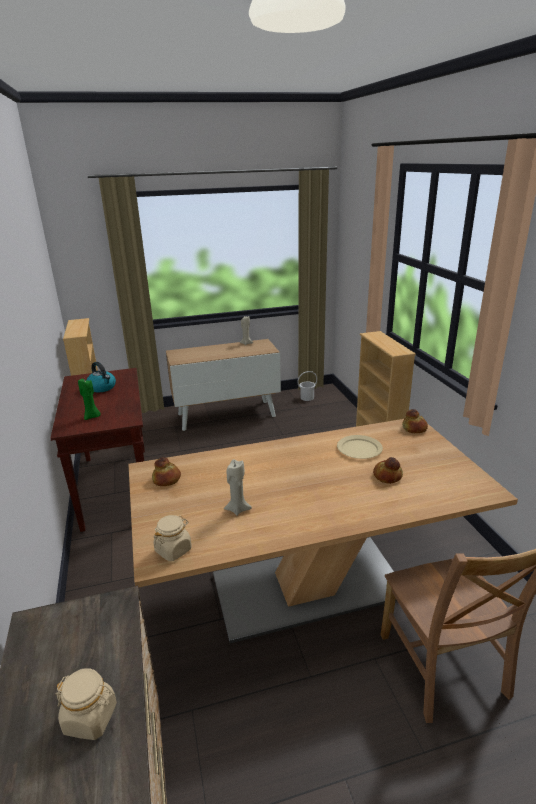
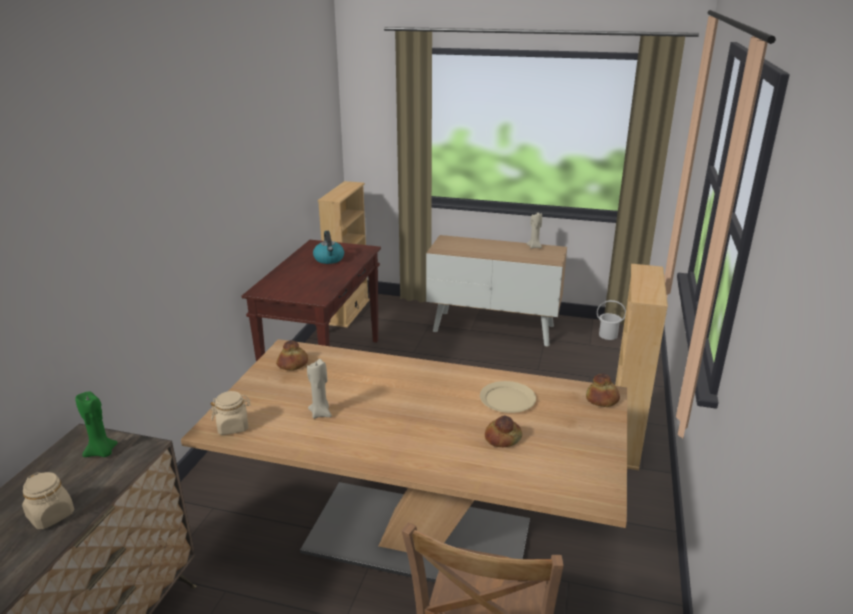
camera: 30 degrees right, 0 degrees up
(92, 417) = (292, 285): green candle -> green candle (102, 452)

